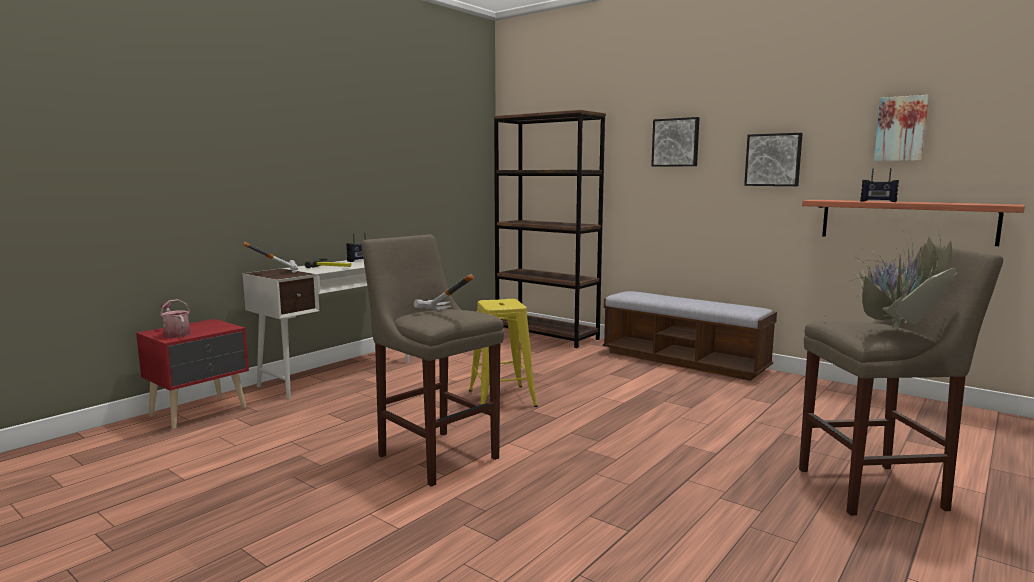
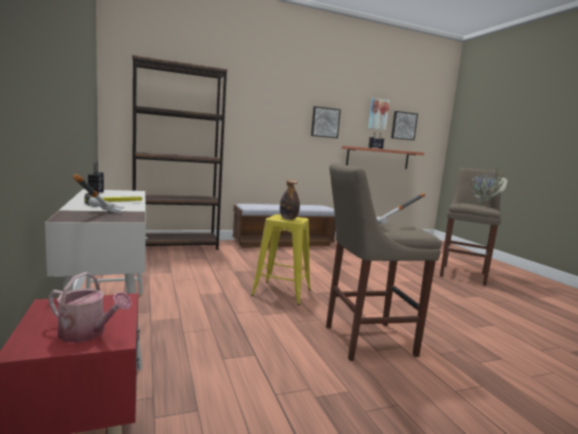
camera: 60 degrees left, 0 degrees up
(176, 334) = (87, 333): watering can -> watering can turned 150 degrees counterclockwise
(499, 304) = (288, 219): none -> bottle
(676, 142) = (270, 104): picture -> picture (403, 125)

